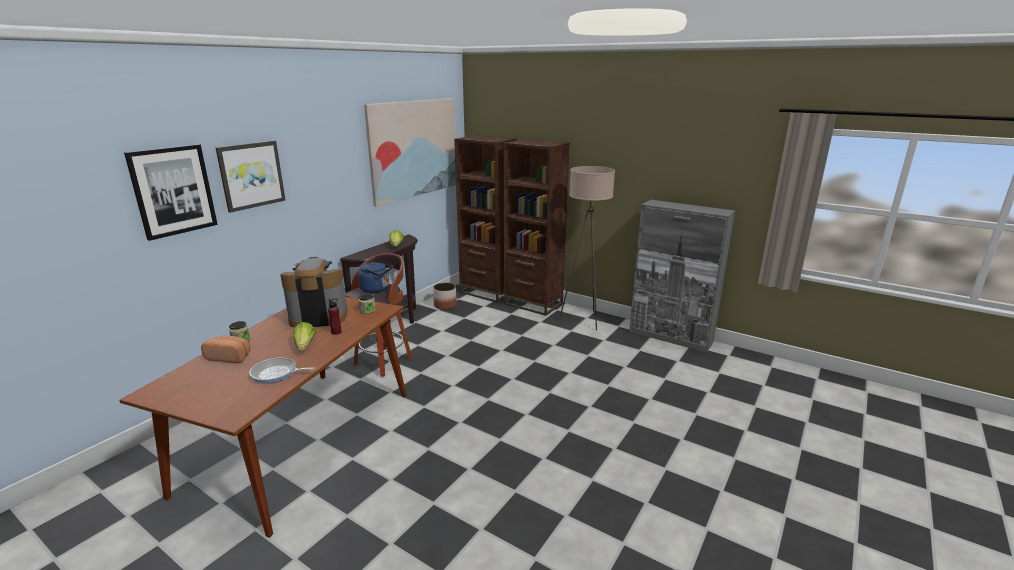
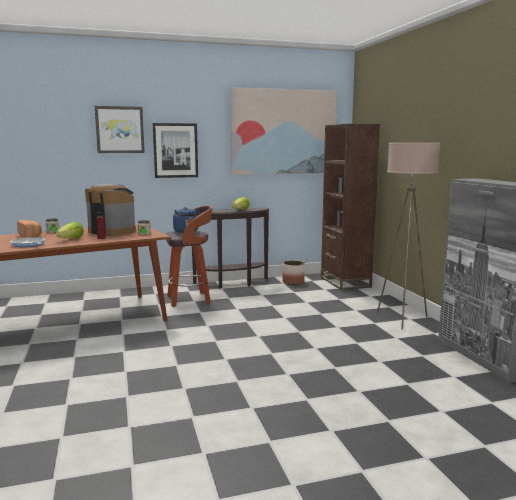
camera: 40 degrees right, 10 degrees down
(173, 191) = (60, 131): picture -> picture (175, 150)
(533, 304) = (372, 298): brown bookcase -> none

